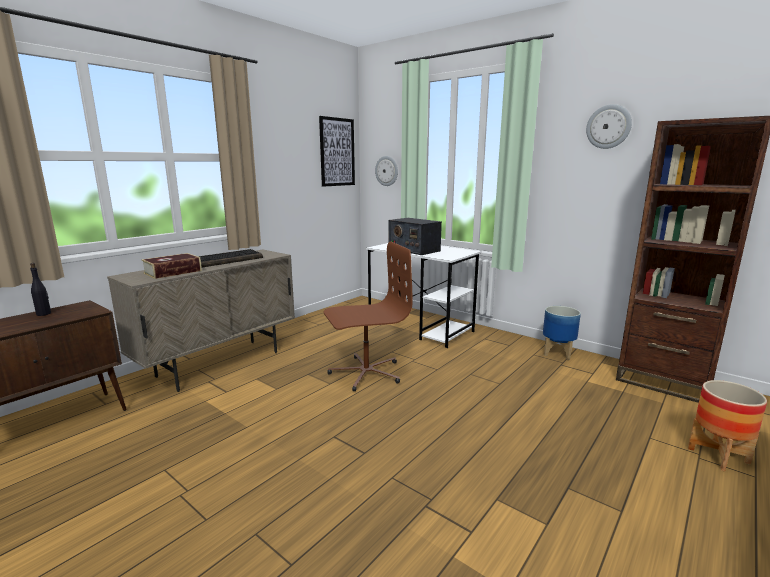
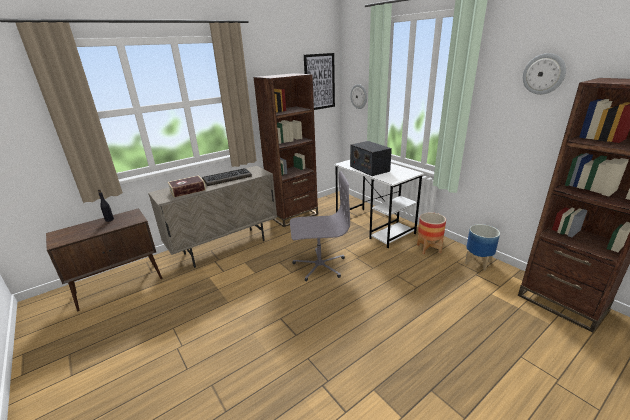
camera: 15 degrees right, 10 degrees up
(309, 323) = (293, 215): none -> brown bookcase
(365, 373) = (319, 265): brown office chair -> grey office chair
(718, 456) = (575, 384): planter -> planter (428, 249)

